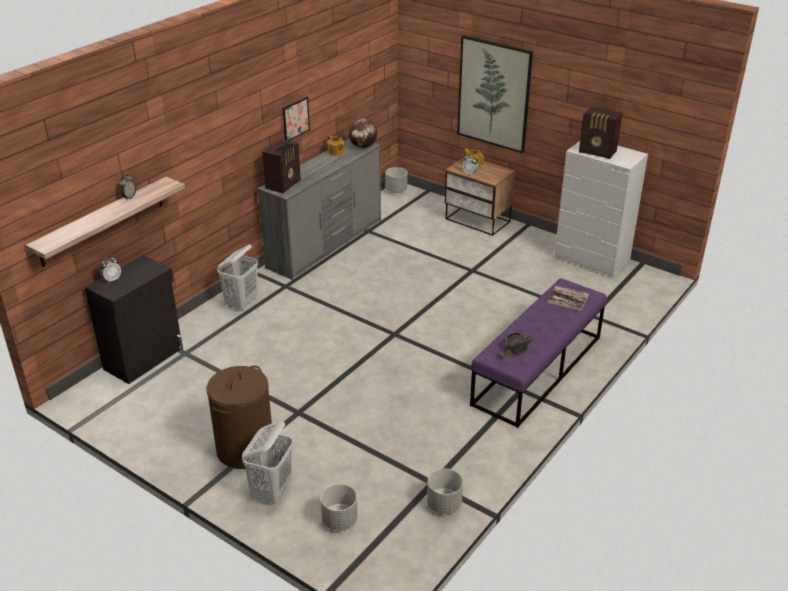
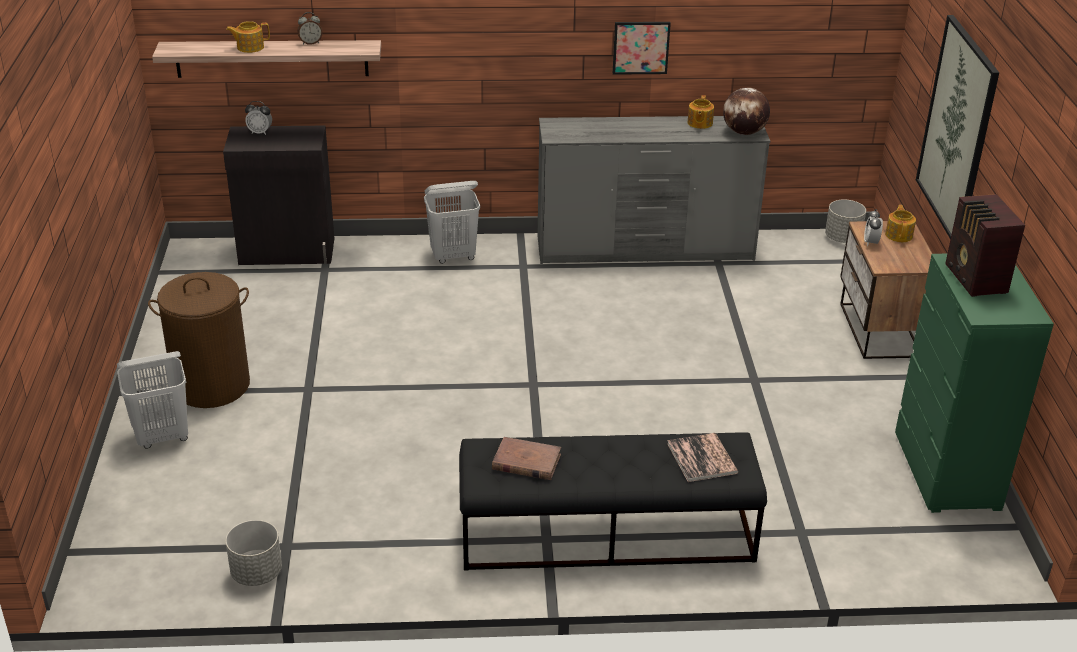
camera: 50 degrees right, 0 degrees up
(97, 217) = (249, 47): none -> teapot
(284, 184) = (572, 127): radio -> none
(339, 520) = (159, 506): grey planter -> none
(516, 348) = (526, 462): black hat -> brown book
(537, 370) = (605, 535): purple bench -> black bench
(592, 259) = (946, 472): white dresser -> green dresser

